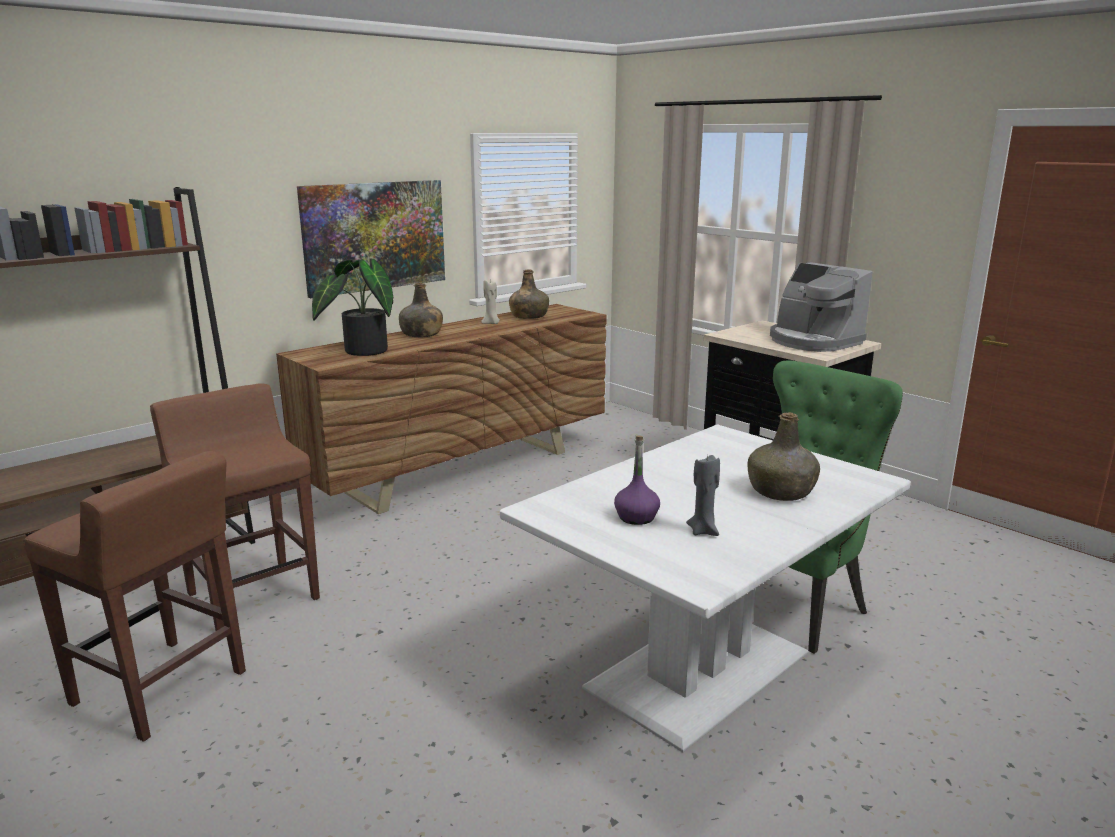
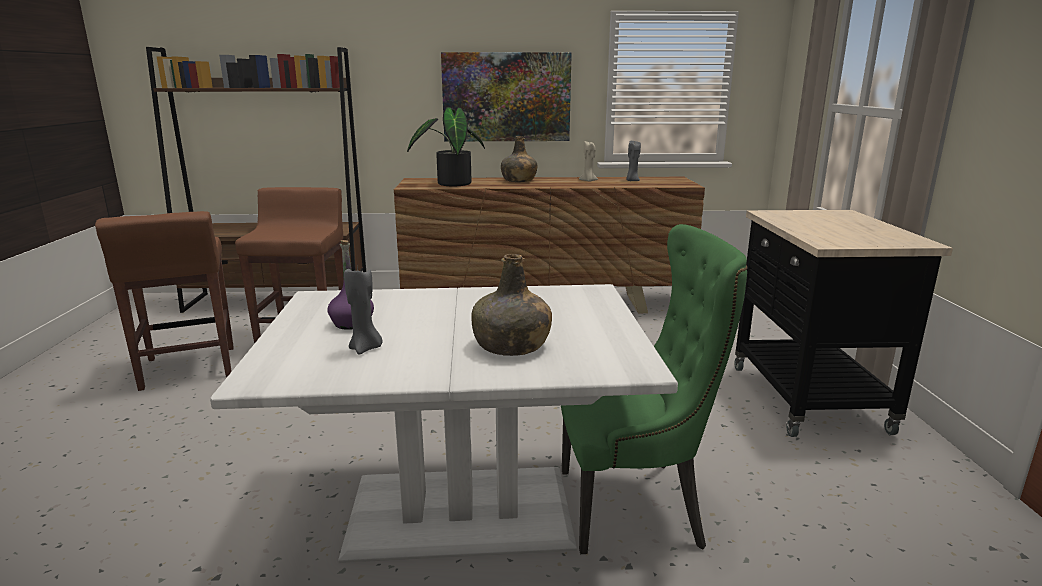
camera: 40 degrees right, 0 degrees up
(529, 316) = (632, 181): green bottle -> grey candle
(813, 341) = (856, 232): coffee machine -> none

